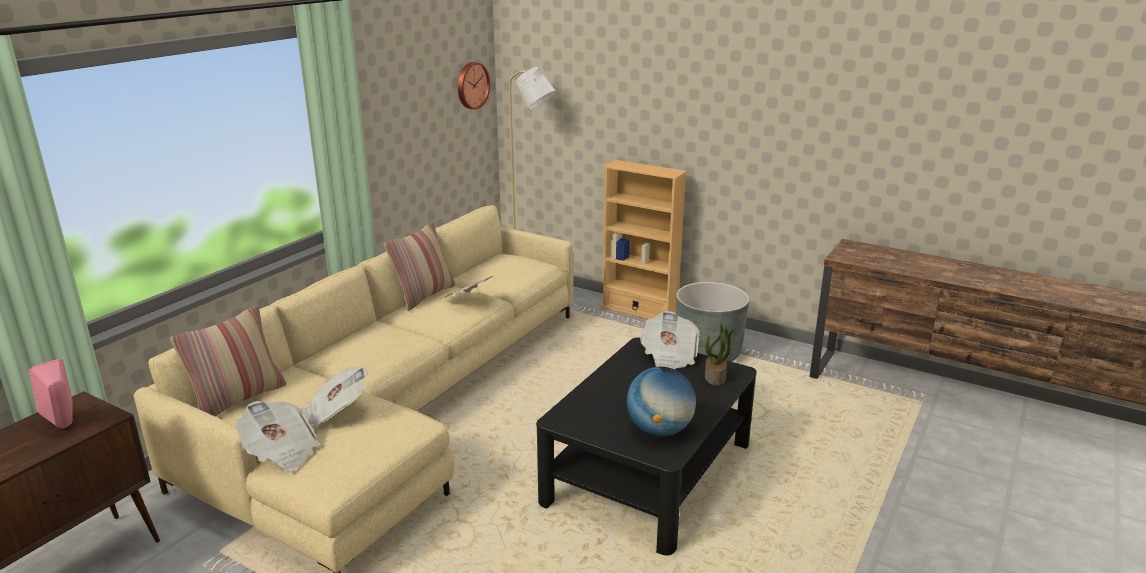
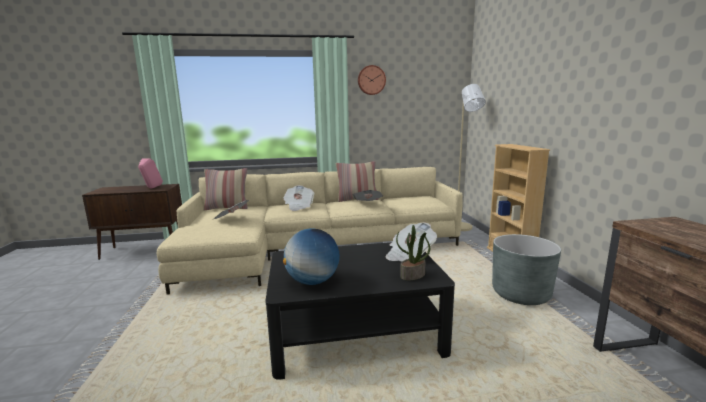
camera: 50 degrees right, 10 degrees down
(280, 452) = (192, 223): newspaper -> newspaper (299, 206)
(471, 85) = (446, 100): wall clock -> wall clock (371, 80)

